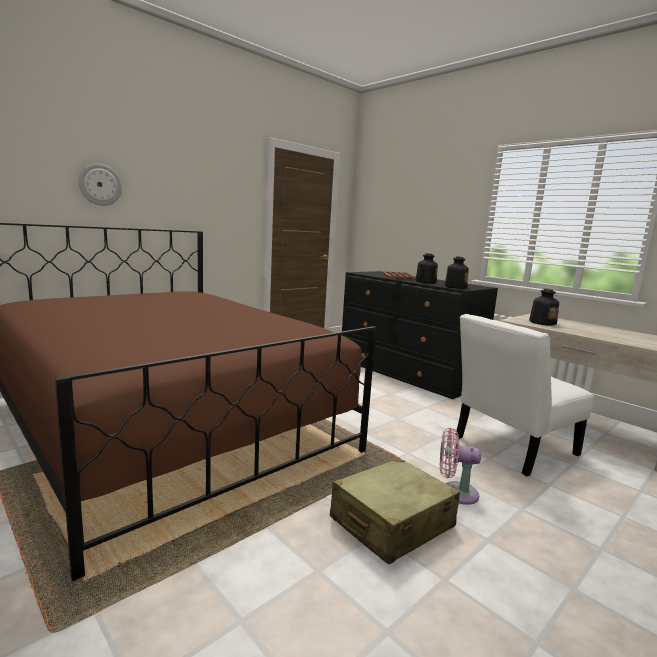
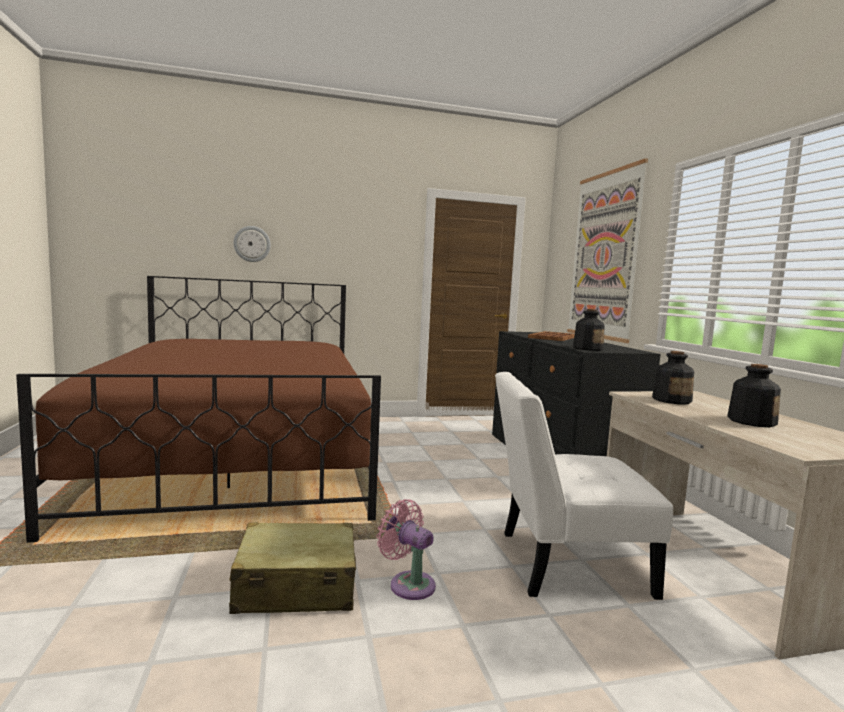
camera: 30 degrees right, 5 degrees down
(422, 209) = (604, 255): none -> picture
(425, 282) = (567, 343): bottle -> bottle (751, 421)

